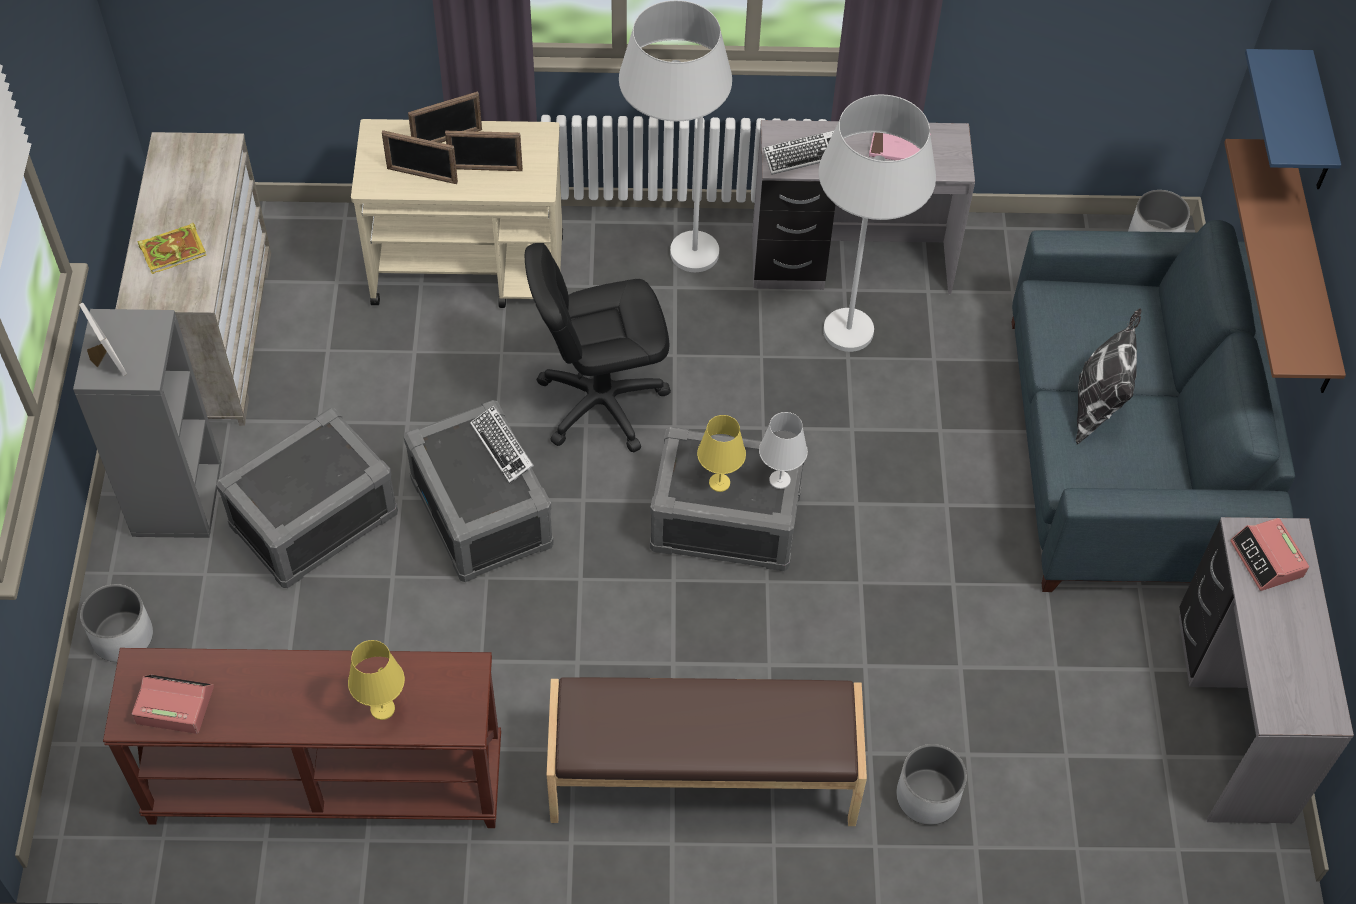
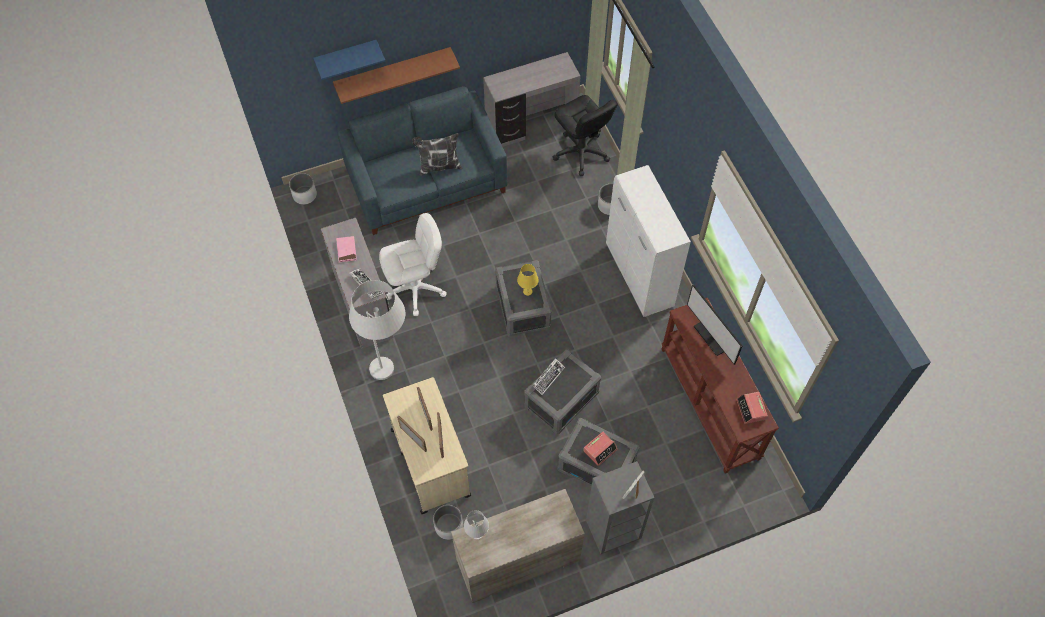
camera: 110 degrees left, 5 degrees up
(122, 637) = (689, 515): white planter -> white planter (449, 526)
(174, 250) = (537, 525): book -> none
(382, 708) = (712, 337): yellow table lamp -> monitor
(601, 402) = (483, 375): black office chair -> black office chair (581, 153)
(703, 779) = (639, 276): brown bench -> white cabinet
(779, 480) = (516, 270): white table lamp -> white table lamp (477, 534)
(849, 354) = (416, 289): white floor lamp -> white office chair
(1267, 559) = (507, 85): alarm clock -> alarm clock (600, 450)

